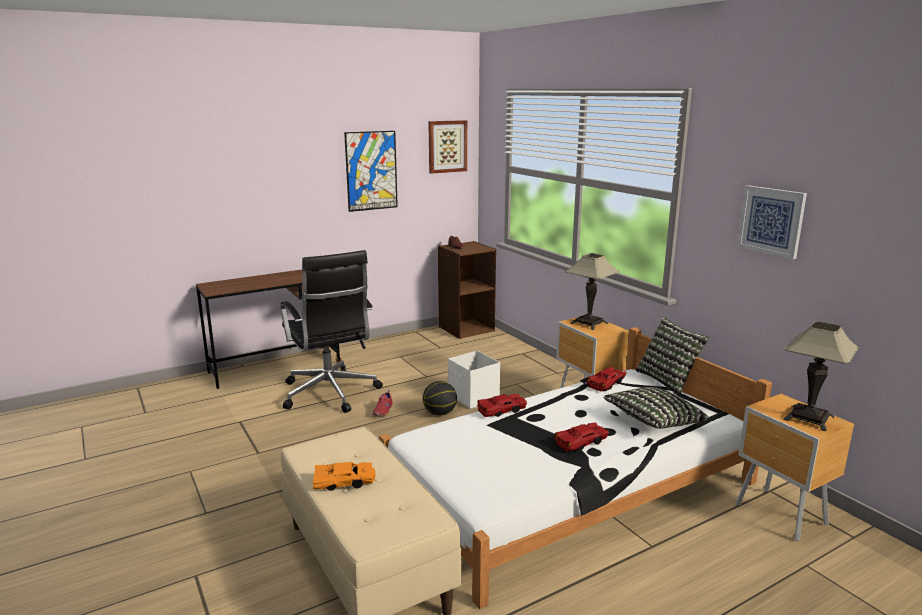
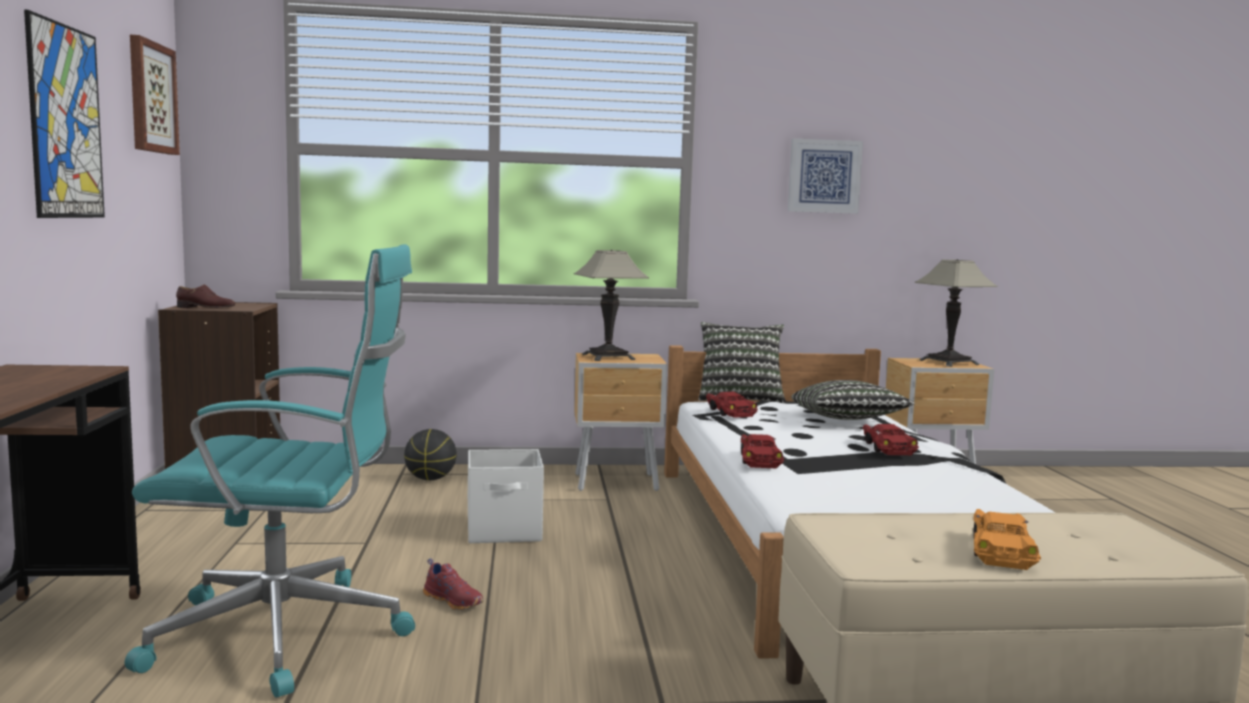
camera: 65 degrees left, 10 degrees down
(330, 394) = (288, 634): black office chair -> turquoise office chair
(440, 413) = (527, 562): basketball -> basketball (430, 479)

